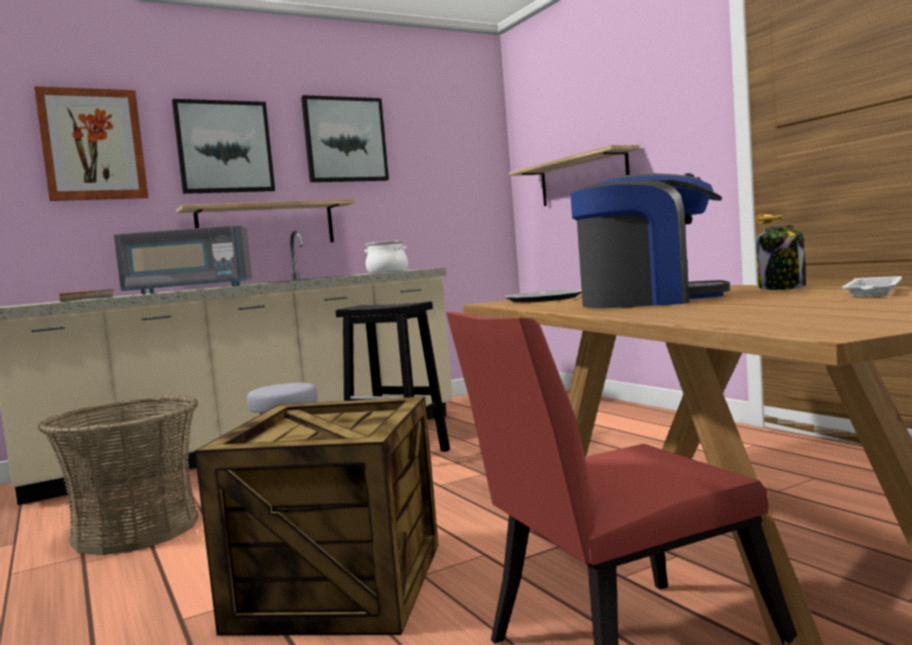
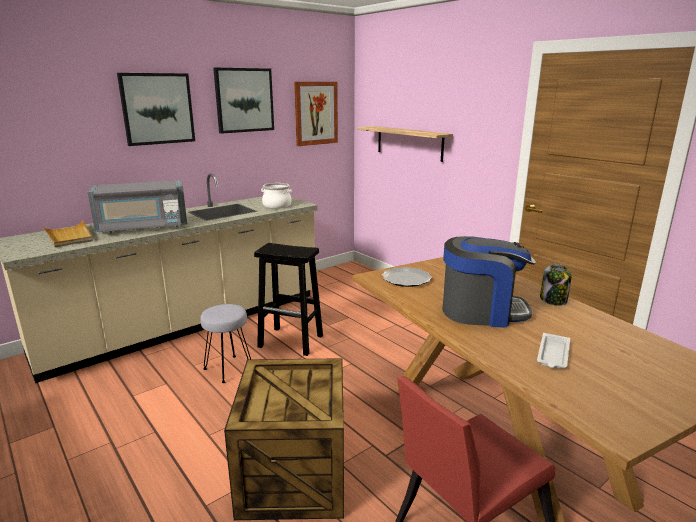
camera: 10 degrees left, 15 degrees up
(93, 145) = (57, 110): picture -> picture (316, 113)
(136, 530) = (138, 415): basket -> none
(266, 226) = (188, 166): shelf -> none
(872, 292) = (610, 333): white tray -> white tray (553, 355)

